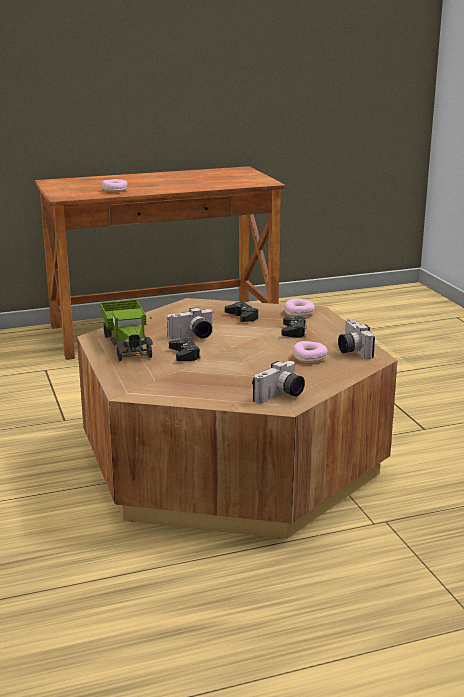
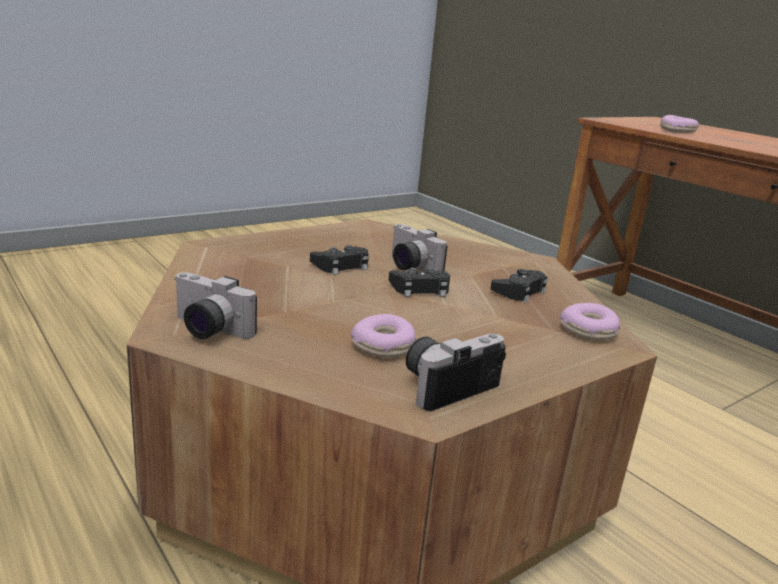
camera: 70 degrees right, 0 degrees up
(128, 343) = (360, 238): toy truck -> none
(294, 331) = (495, 330): black game controller -> black game controller (420, 289)

